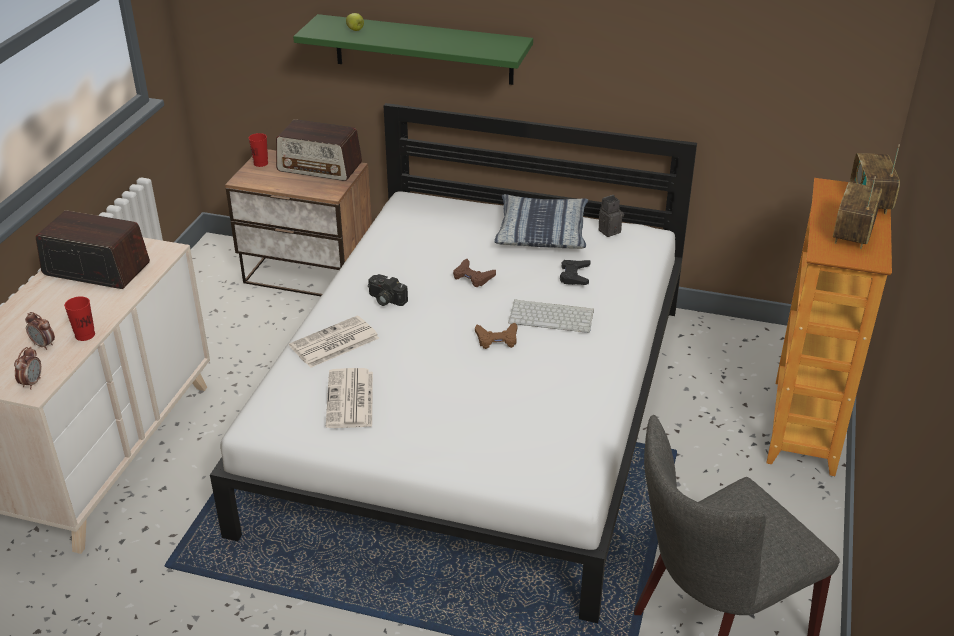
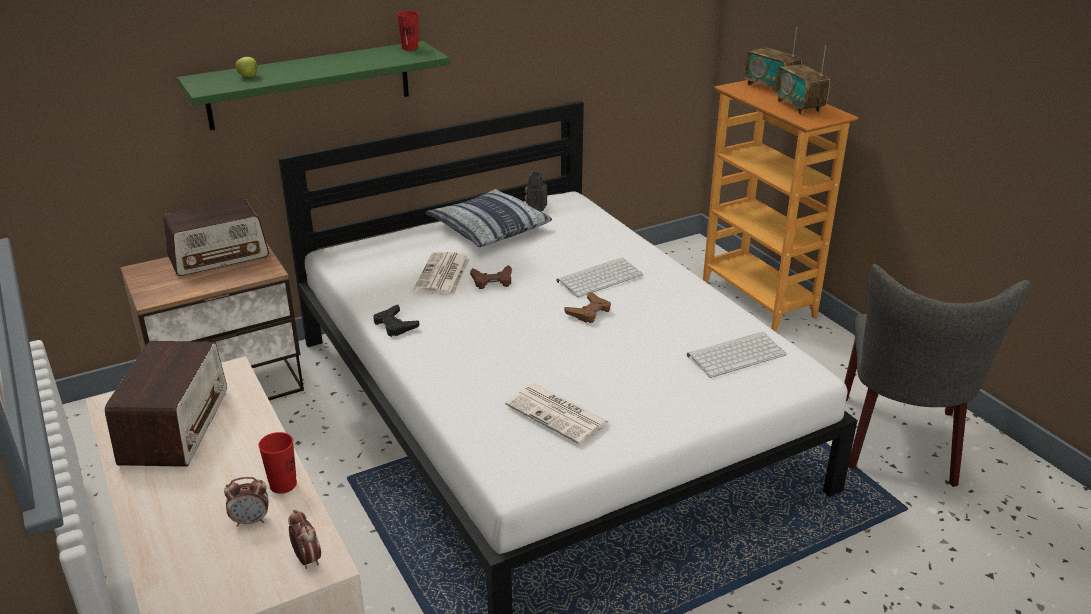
camera: 45 degrees left, 5 degrees down
(96, 269) = (176, 426): radio -> radio turned 120 degrees clockwise
(261, 163) = (147, 278): red cup -> red cup (410, 48)
(333, 343) = (467, 383): newspaper -> newspaper (443, 275)
(385, 300) = (451, 330): camera -> none
(545, 437) = (736, 354): none -> keyboard
(574, 275) = (568, 244): black game controller -> black game controller (395, 325)

